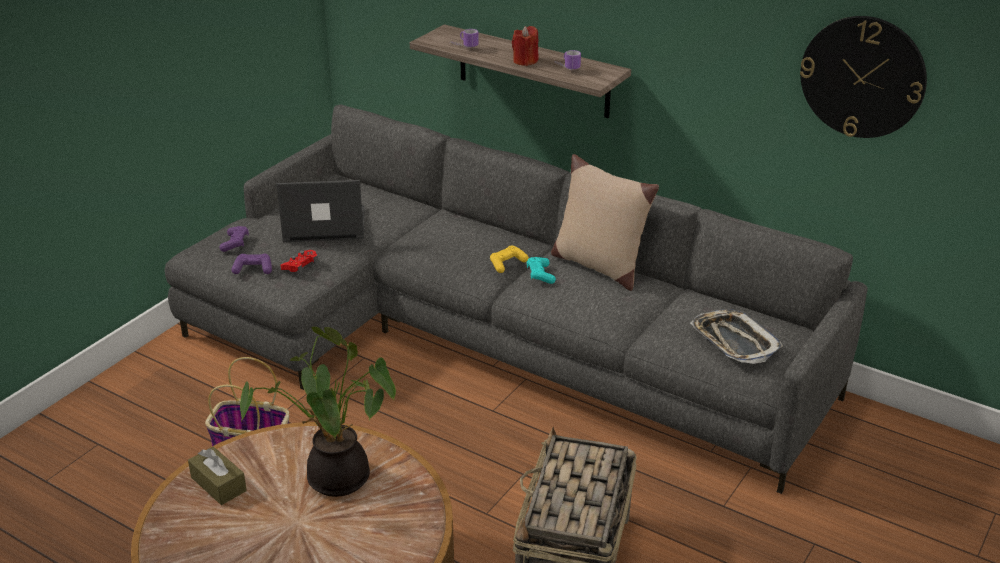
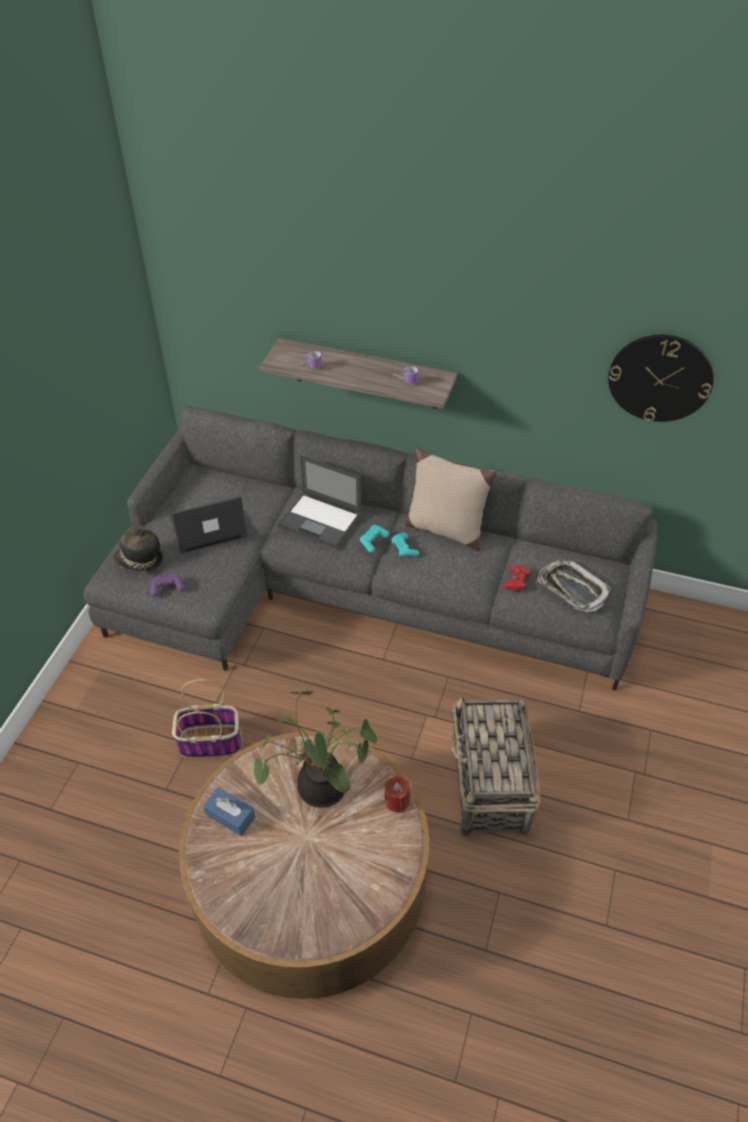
camera: 15 degrees left, 15 degrees up
(218, 484) = (230, 816): brown tissue box -> blue tissue box
(235, 243) = (139, 561): purple game controller -> hat
(300, 266) = (205, 576): red game controller -> red game controller (516, 581)
(454, 236) = (321, 520): none -> laptop
(507, 264) = (373, 541): yellow game controller -> turquoise game controller
(525, 61) = (367, 376): red candle -> red candle (397, 801)

